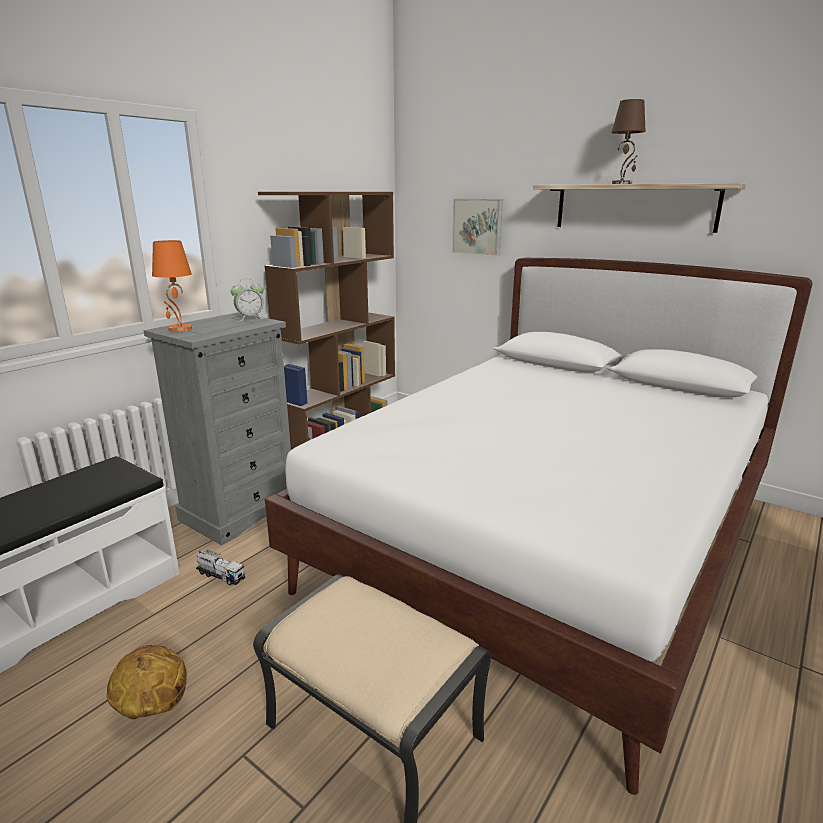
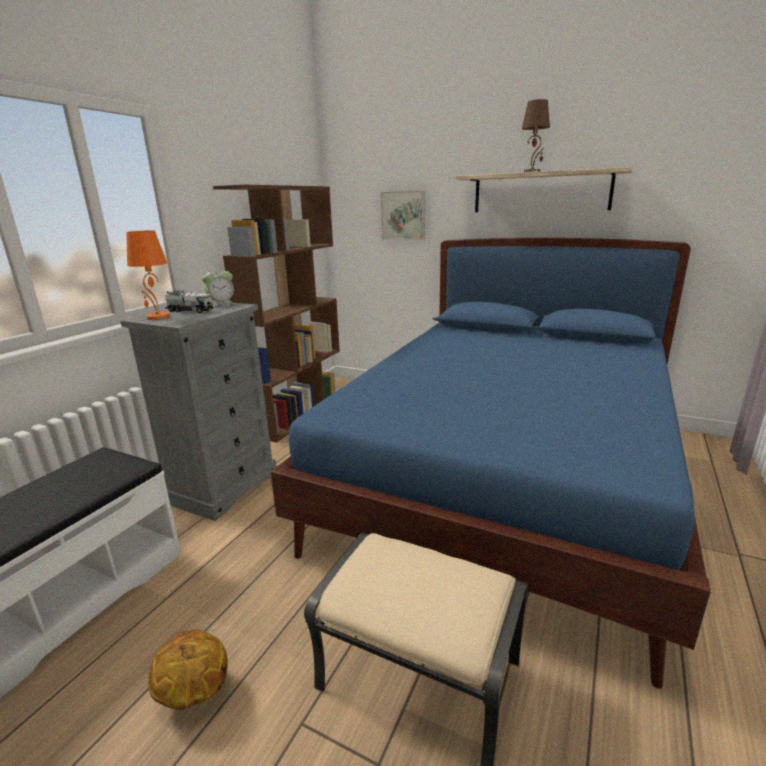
camera: 10 degrees left, 0 degrees up
(221, 576) = (223, 550): toy truck -> toy truck (190, 311)
(548, 542) = (507, 479): white bed -> blue bed

